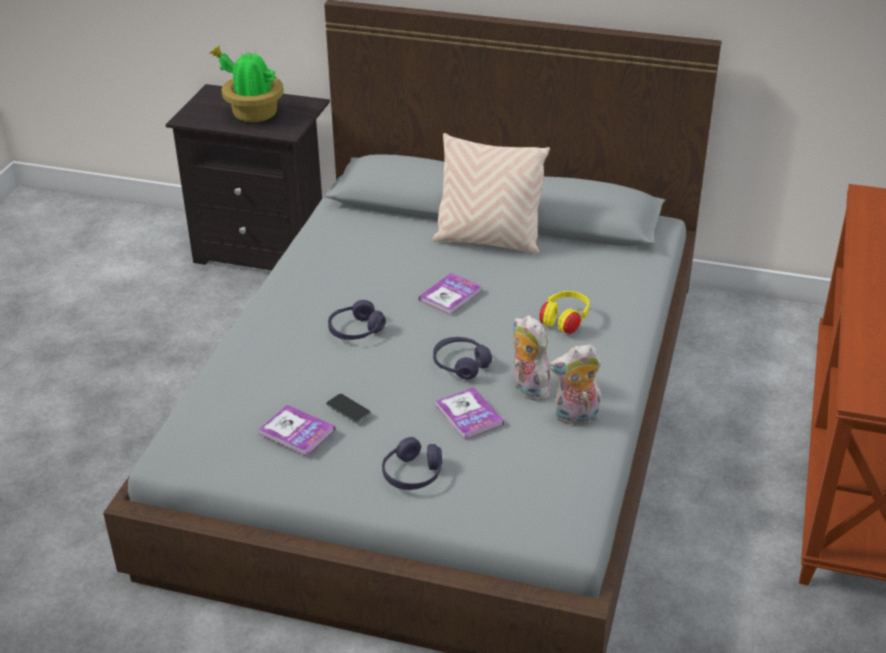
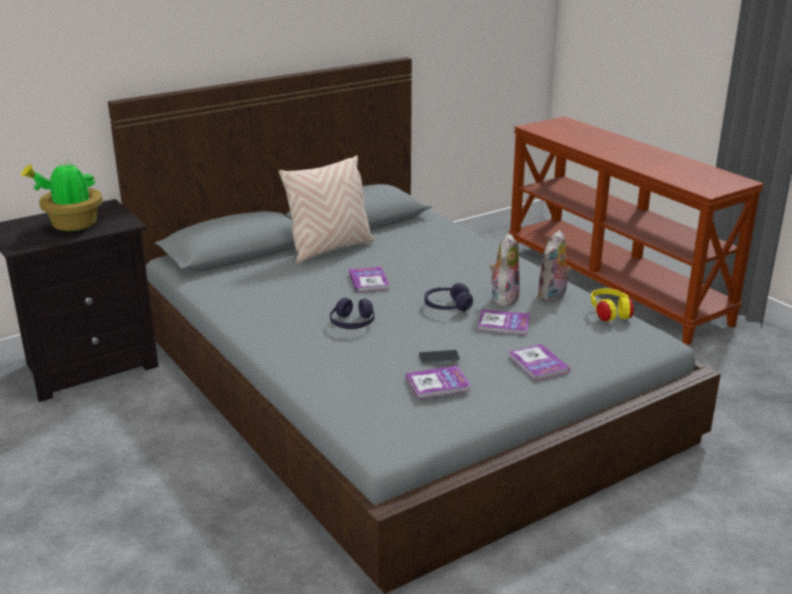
camera: 50 degrees left, 10 degrees down
(412, 474) = (538, 364): purple headphones -> book
(527, 388) = (503, 297): plush toy -> plush toy turned 105 degrees clockwise
(564, 322) = (455, 262): yellow headphones -> yellow headphones (609, 315)

